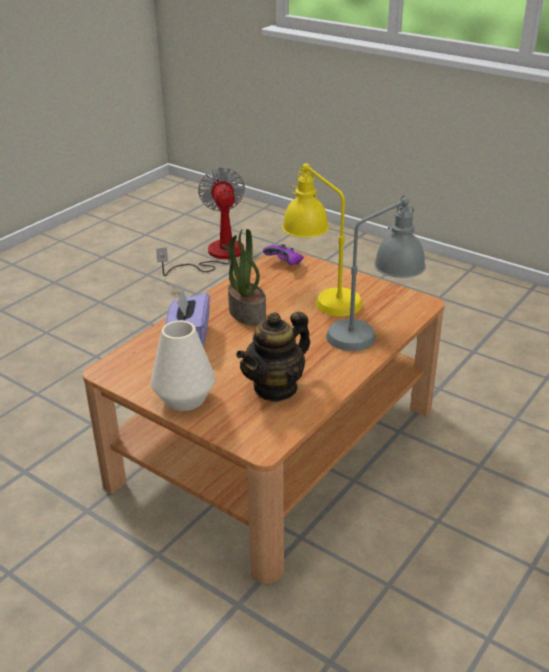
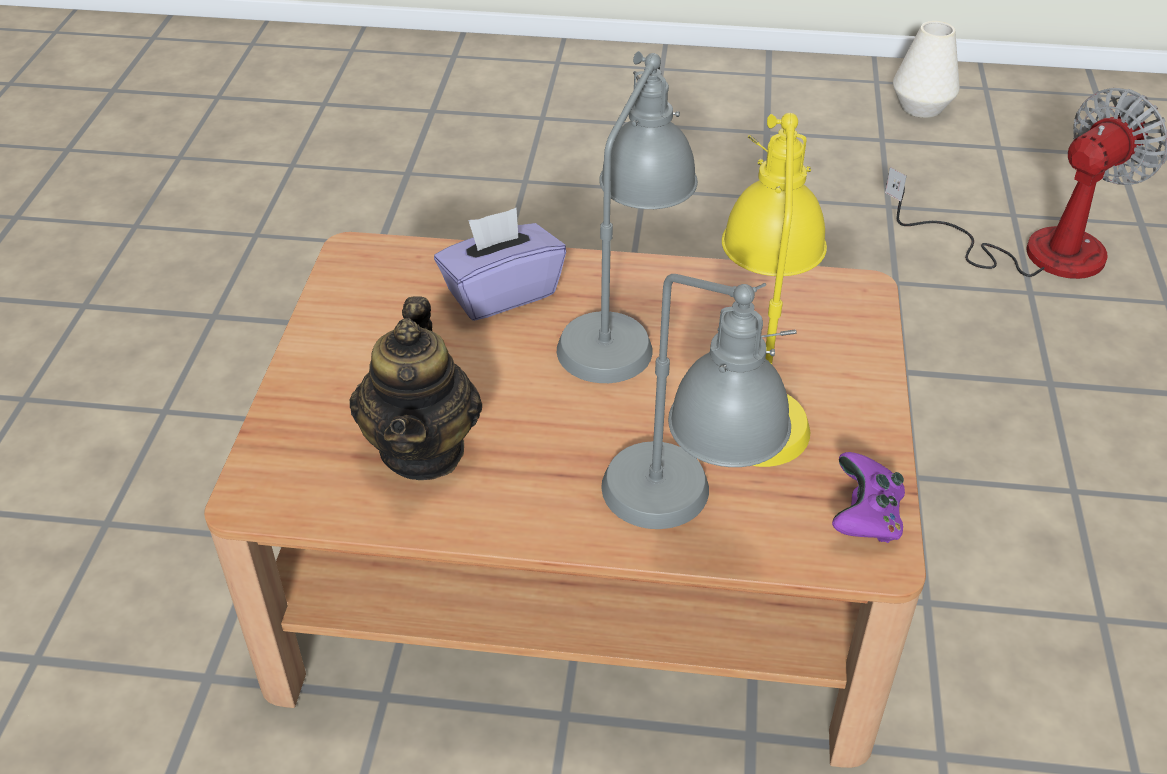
camera: 60 degrees right, 10 degrees up
(184, 398) = (331, 359): white vase -> white vase (921, 107)
(246, 313) = (623, 325): potted plant -> grey table lamp
(275, 388) = (423, 449): teapot -> teapot turned 105 degrees counterclockwise
(285, 264) = (834, 305): purple game controller -> purple game controller (865, 518)

